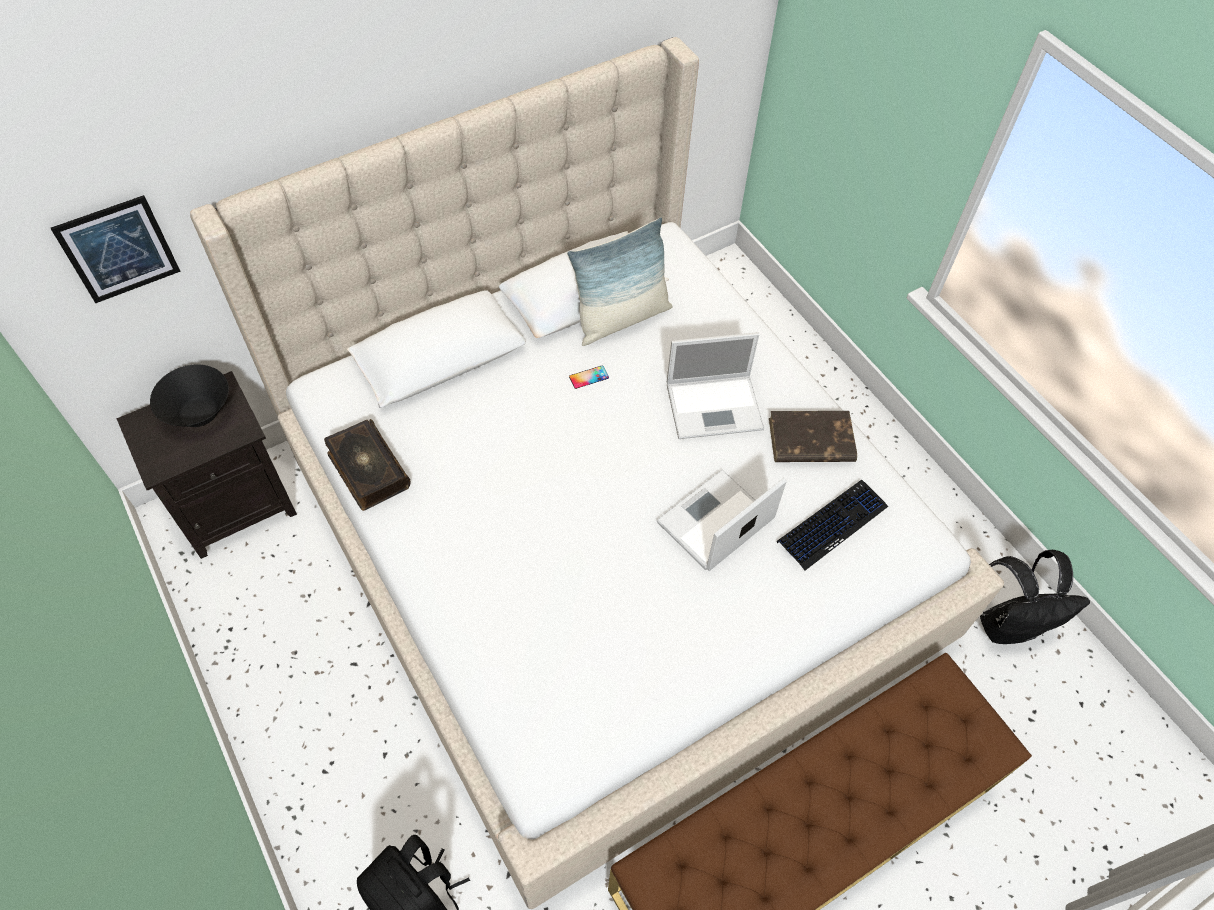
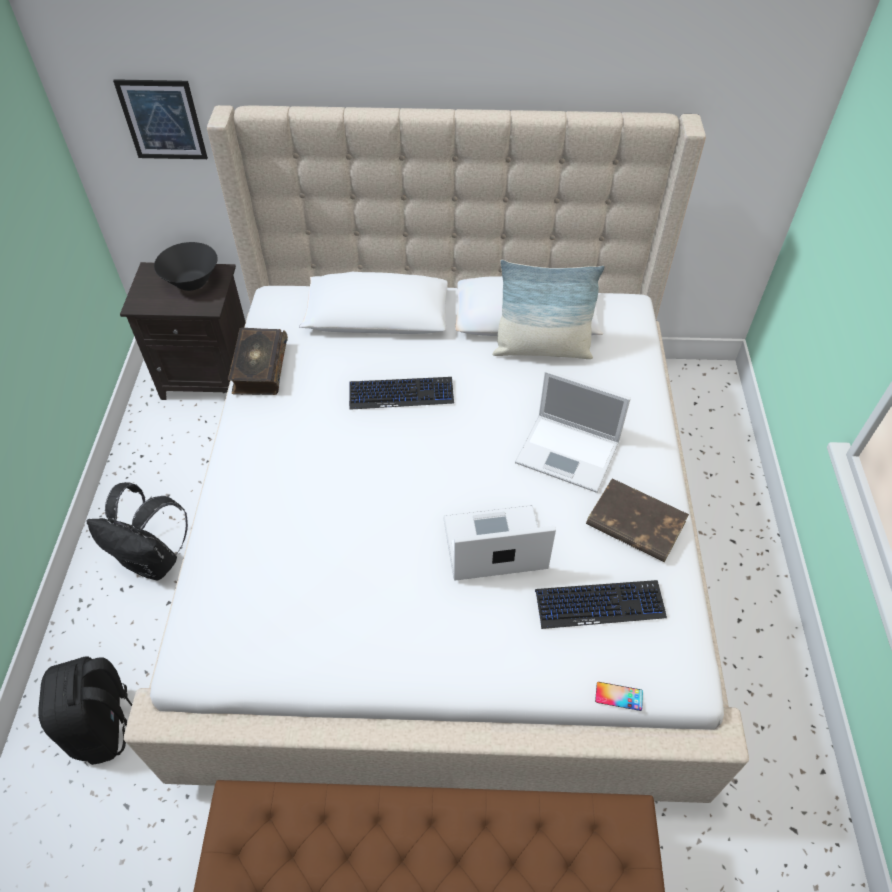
camera: 35 degrees right, 5 degrees down
(528, 426) = (401, 394): none -> keyboard
(589, 377) = (479, 380): phone -> phone (619, 696)
(1008, 624) = (778, 827): black backpack -> black backpack (154, 561)

